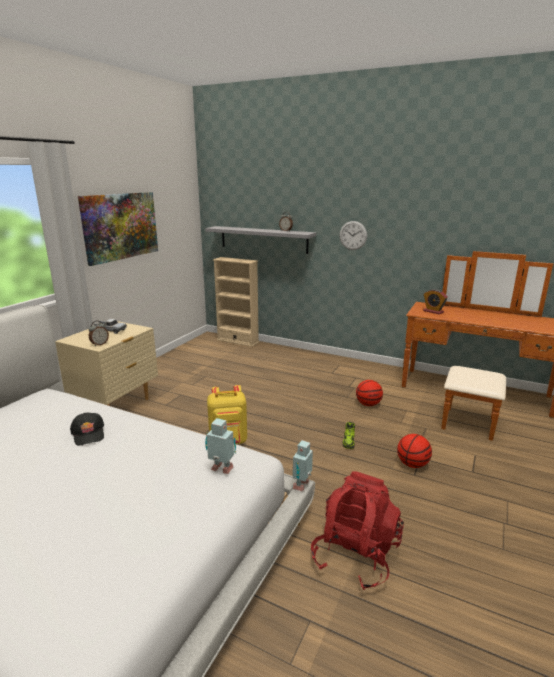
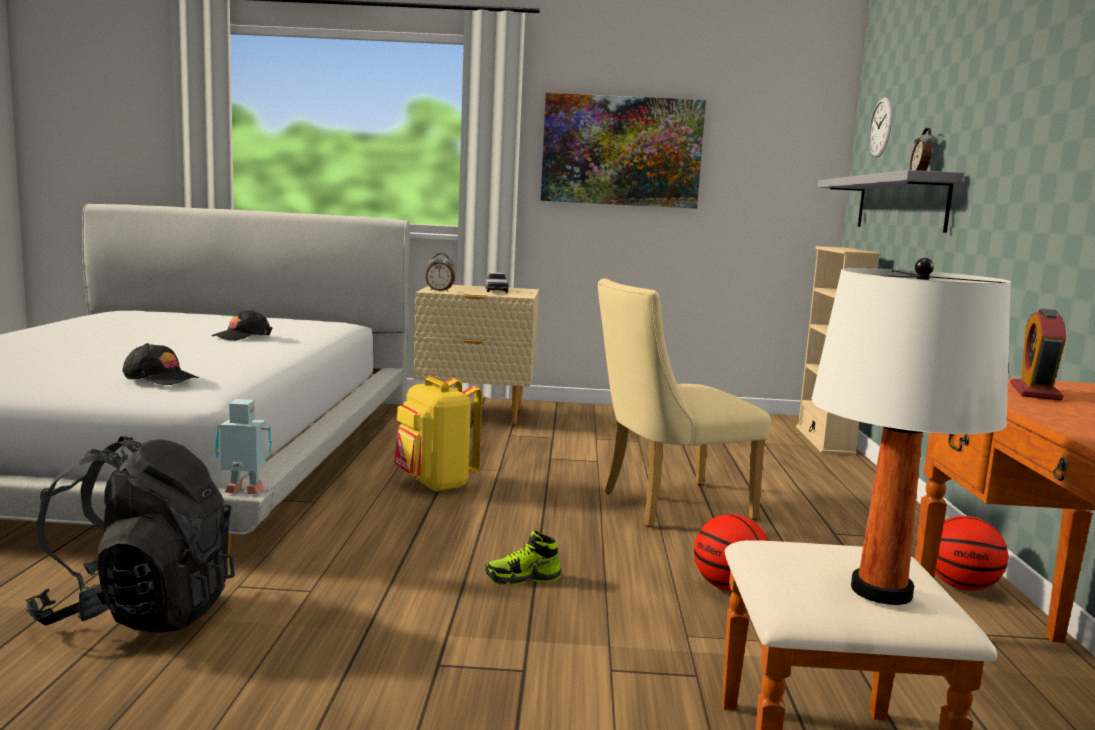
camera: 65 degrees right, 10 degrees down
(222, 470) = (160, 378): toy robot -> black cap
(290, 393) = (666, 505): none -> beige chair
(353, 235) = (1017, 170): wall clock -> wall clock (880, 127)
(355, 555) = (140, 613): red backpack -> black backpack
(412, 464) = (484, 660): basketball -> basketball (961, 586)
(489, 376) = (881, 591): none -> white table lamp

